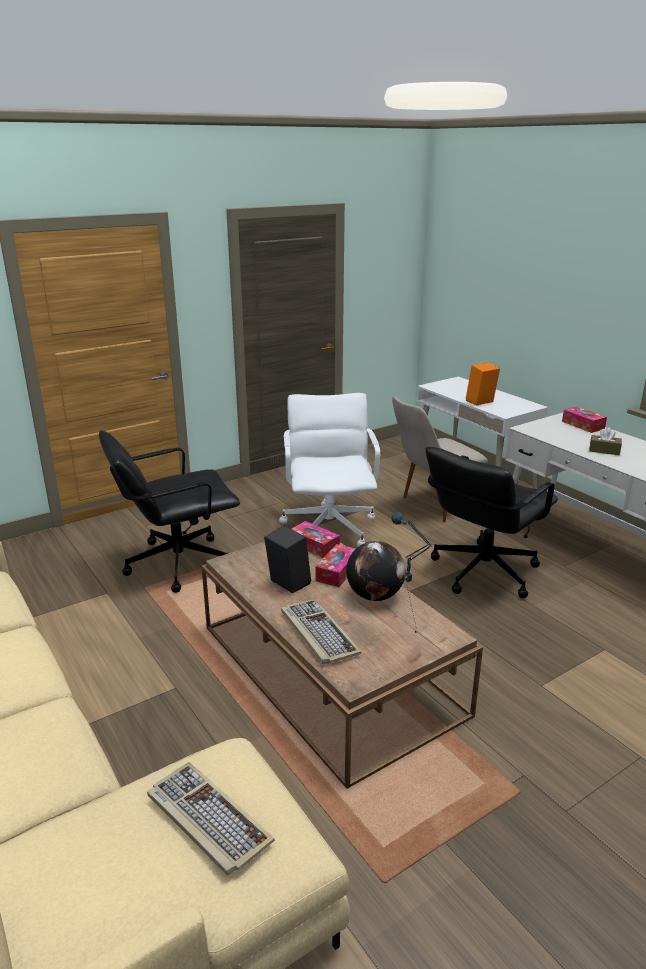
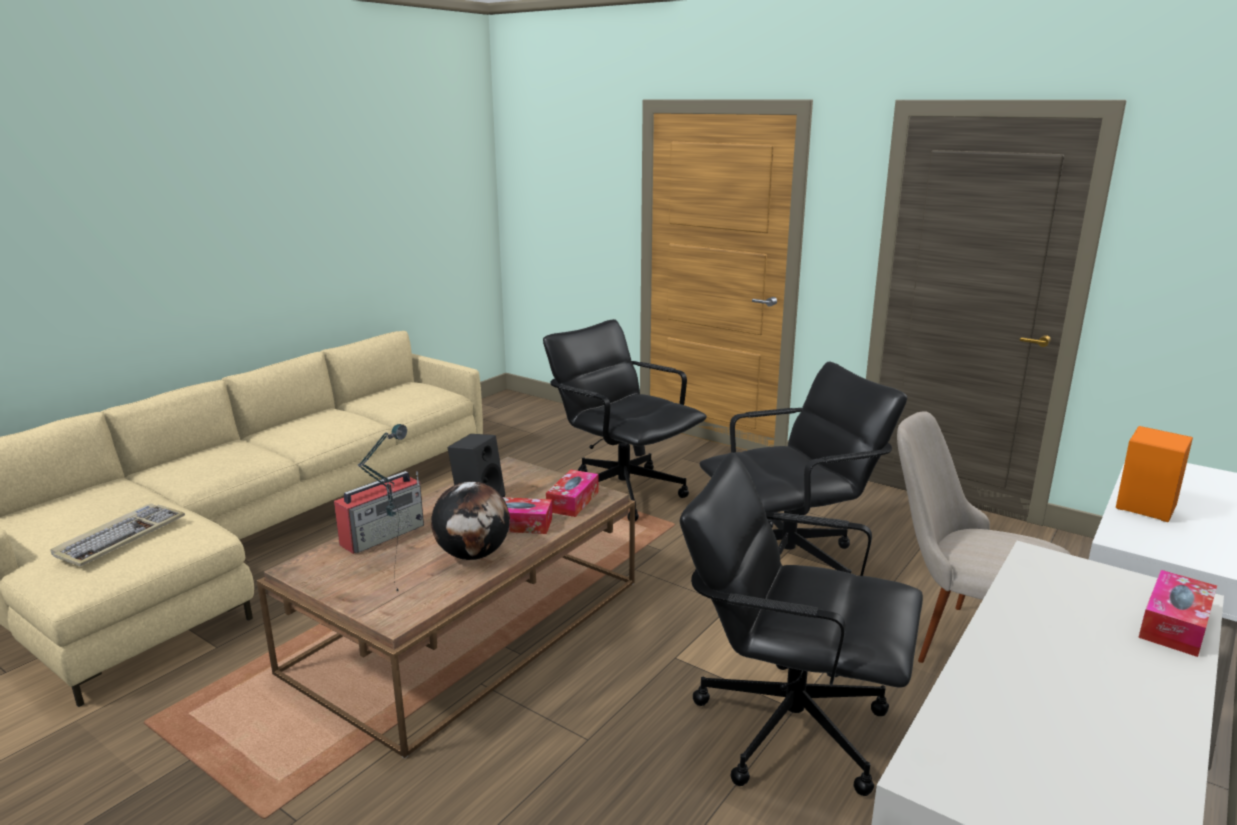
camera: 70 degrees right, 5 degrees down
(317, 633) = (384, 534): keyboard -> radio
(329, 527) = (790, 563): white office chair -> black office chair
(604, 450) = (1040, 657): brown tissue box -> none

